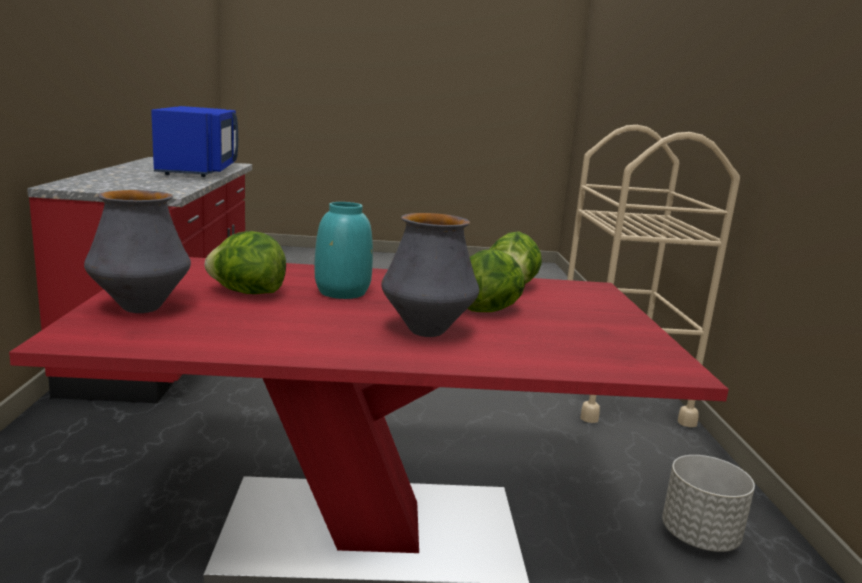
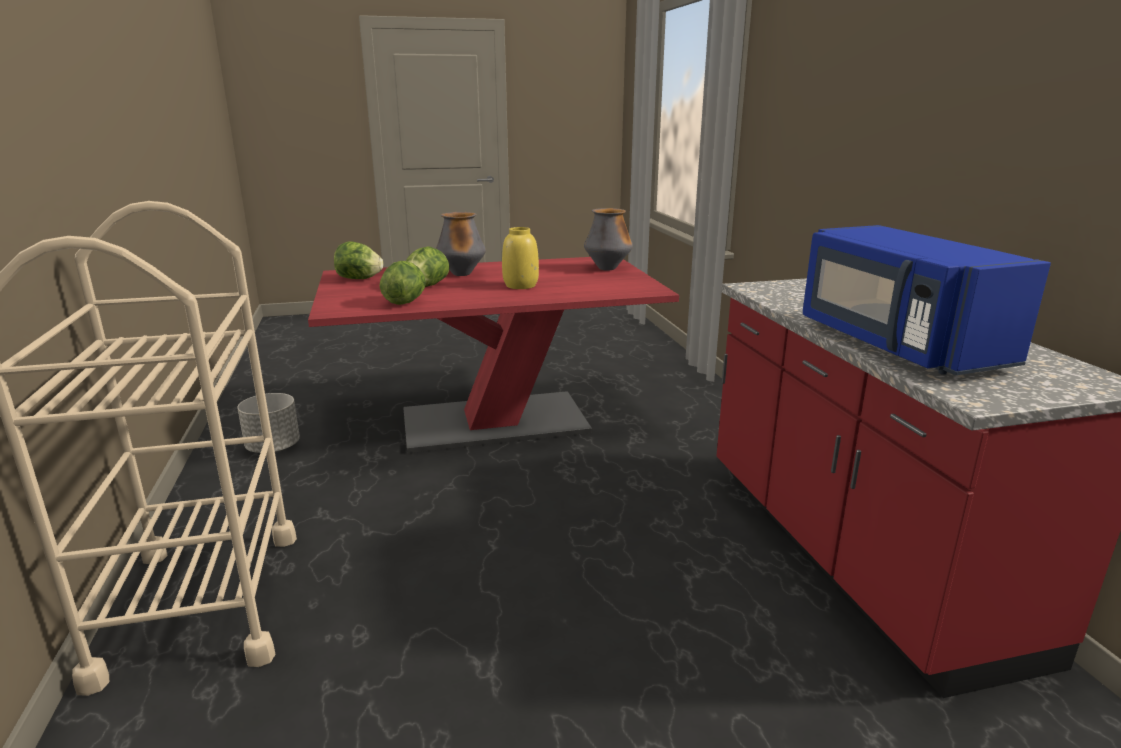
camera: 170 degrees right, 5 degrees up
(247, 293) = (573, 279): lettuce -> lettuce (359, 279)
(343, 292) = (520, 285): turquoise vase -> yellow vase

